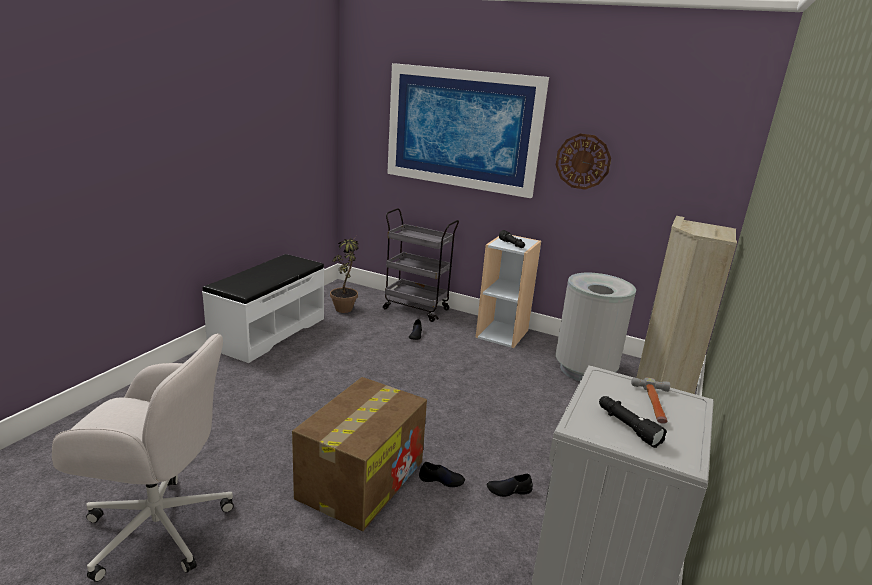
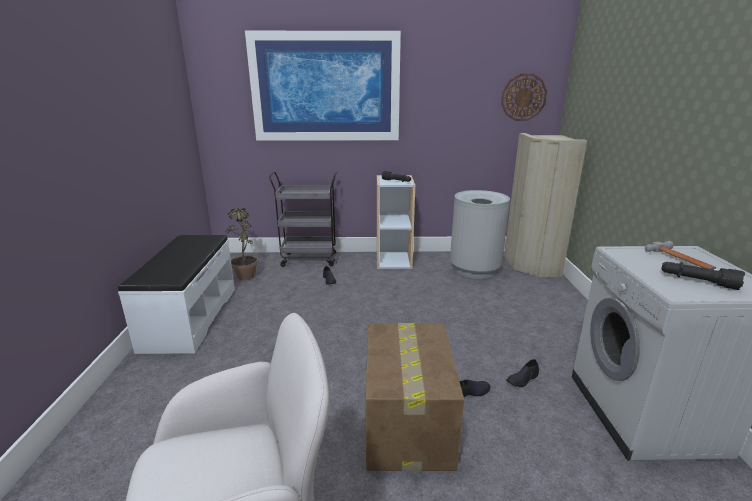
camera: 25 degrees left, 0 degrees up
(583, 161) = (437, 102): wall clock -> wall clock (523, 97)

